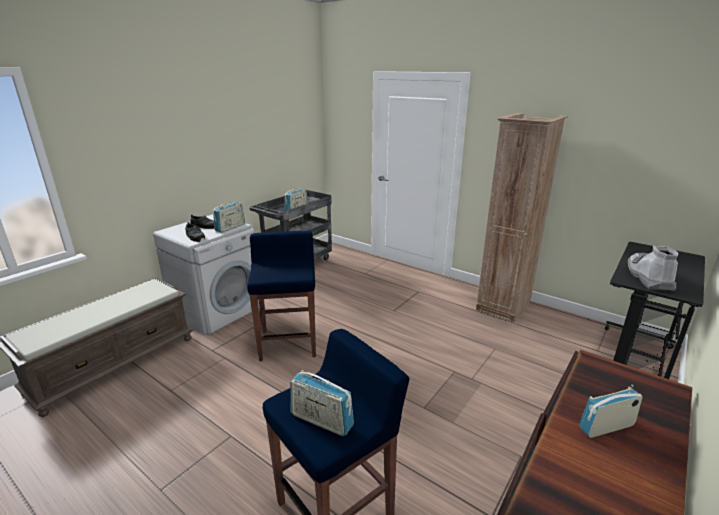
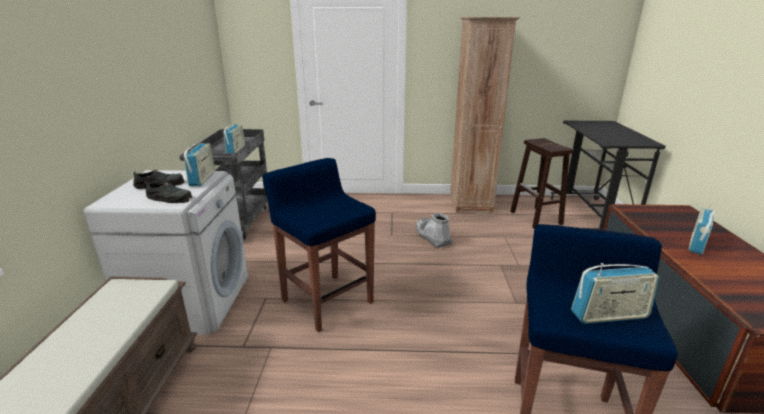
camera: 35 degrees left, 0 degrees up
(557, 343) = (536, 218): none -> brown stool
(648, 277) = (615, 138): grey boot -> grey boot (432, 237)

